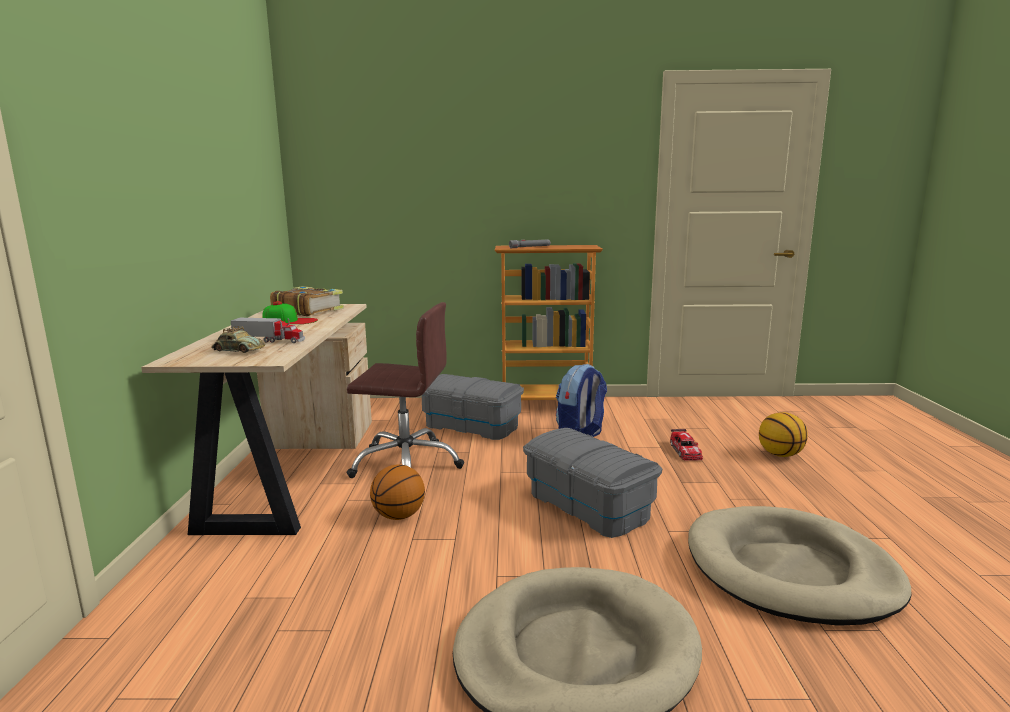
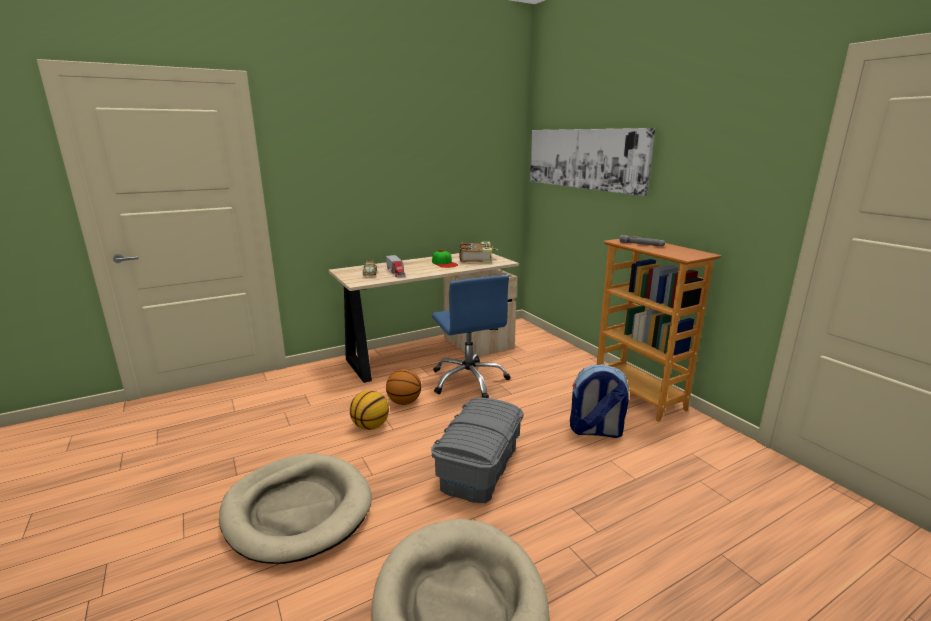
camera: 60 degrees right, 5 degrees up
(397, 168) = (584, 158): none -> picture
(406, 464) = (469, 380): brown office chair -> blue office chair
(472, 426) = (555, 380): grey storage box -> none
(685, 451) = (645, 496): toy car -> none
(780, 454) = (731, 573): basketball -> basketball (370, 426)

